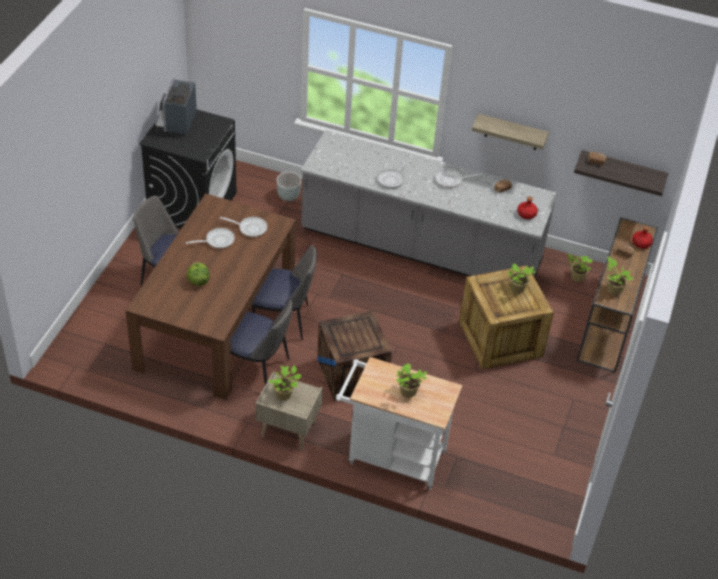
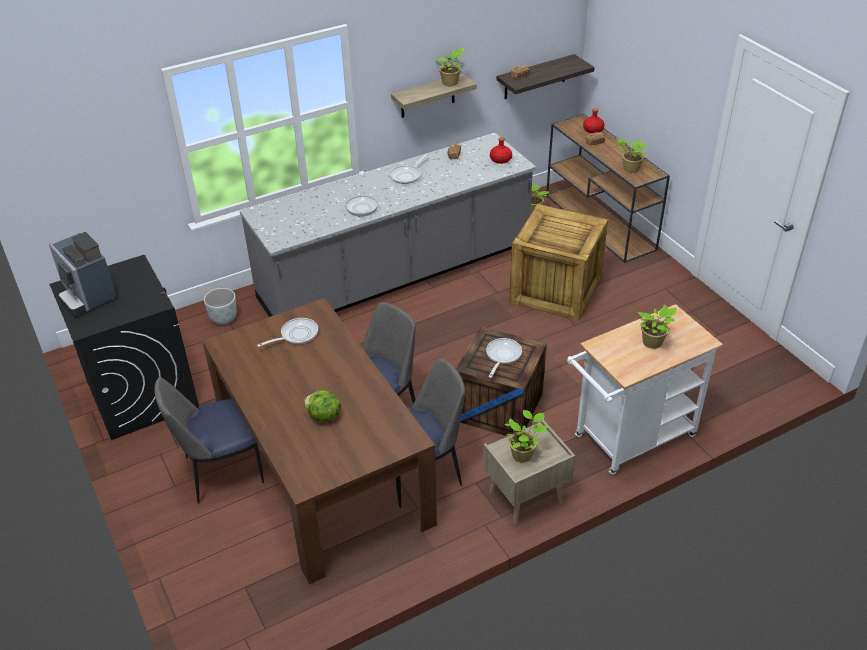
camera: 45 degrees left, 5 degrees down
(217, 241) = (283, 369): frying pan -> frying pan (502, 356)
(517, 289) = (557, 225): potted plant -> potted plant (451, 83)

